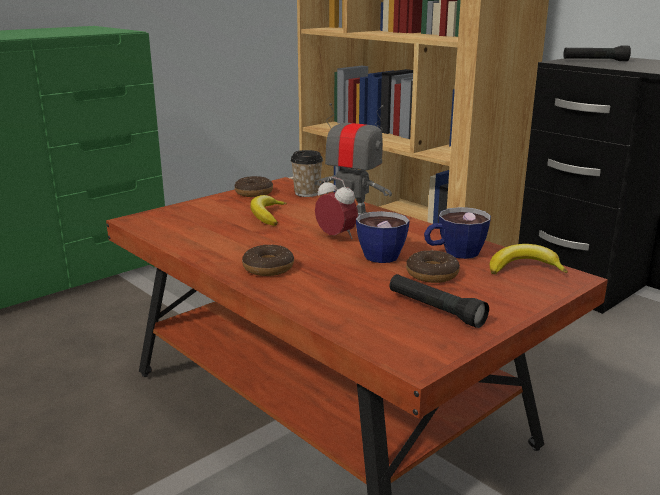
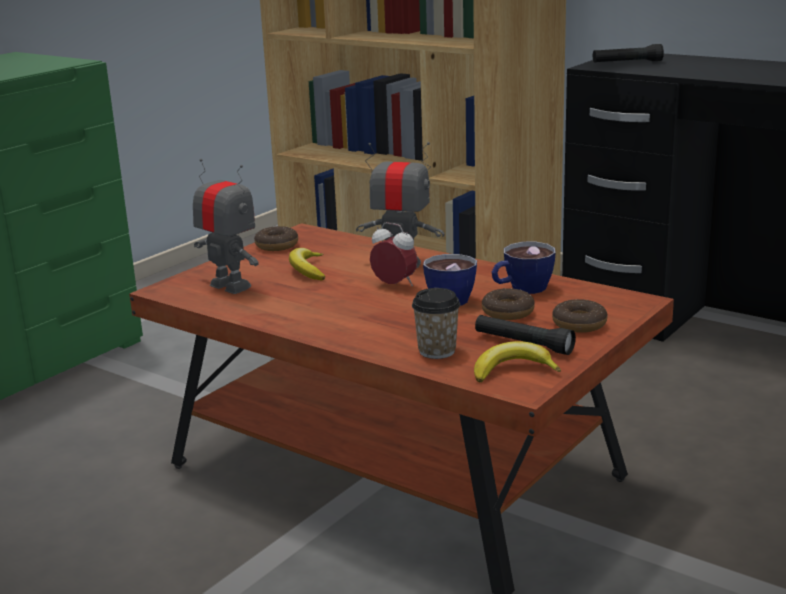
camera: 10 degrees left, 0 degrees up
(192, 223) = (230, 286): none -> toy robot
(268, 268) = (342, 324): donut -> donut (579, 324)
(307, 193) = (337, 240): cup -> cup (437, 351)
(524, 268) = (594, 297): banana -> banana (513, 371)

